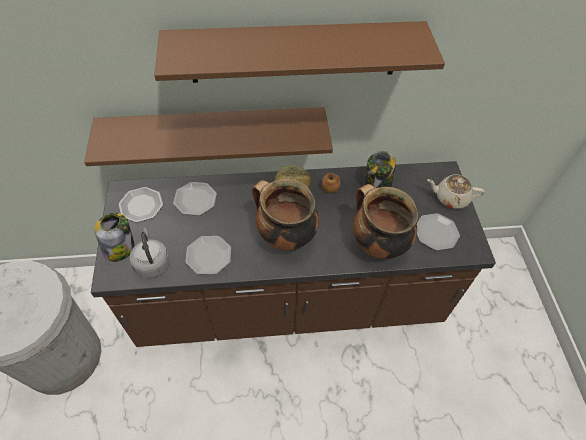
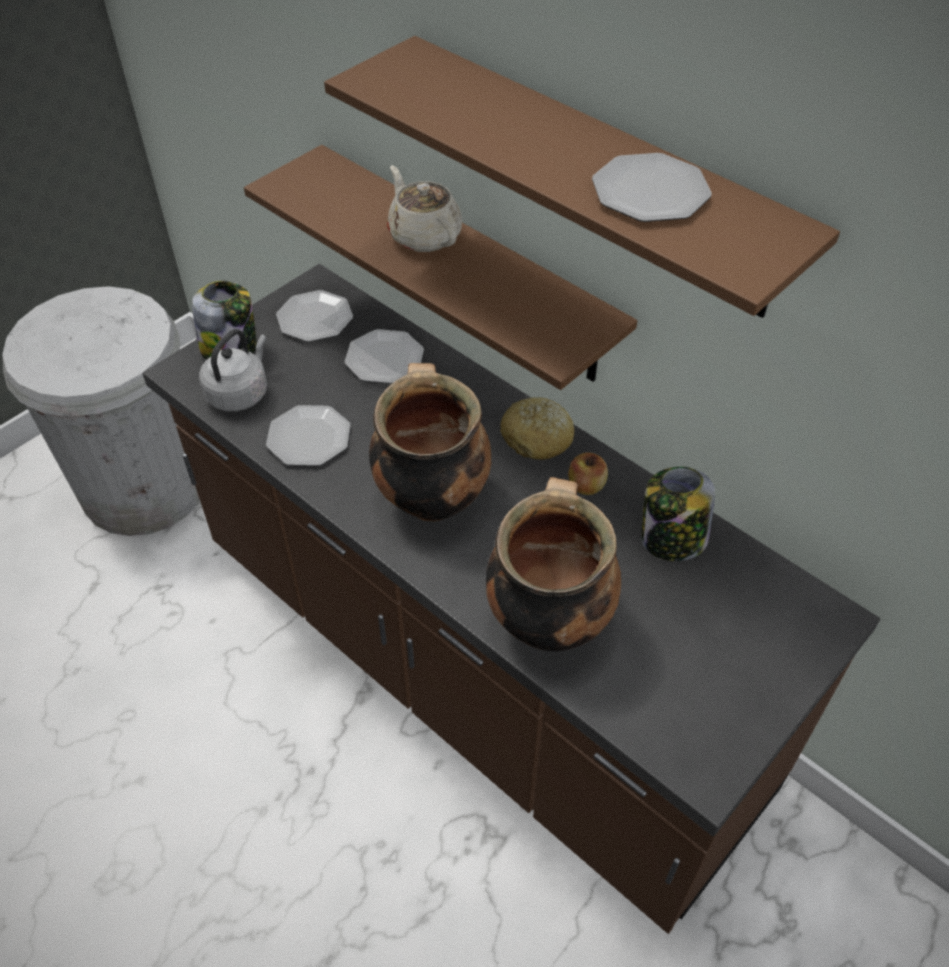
camera: 50 degrees right, 5 degrees down
(436, 233) = (673, 688): plate -> plate (650, 193)
(450, 198) = (779, 662): beige teapot -> beige teapot (424, 235)

